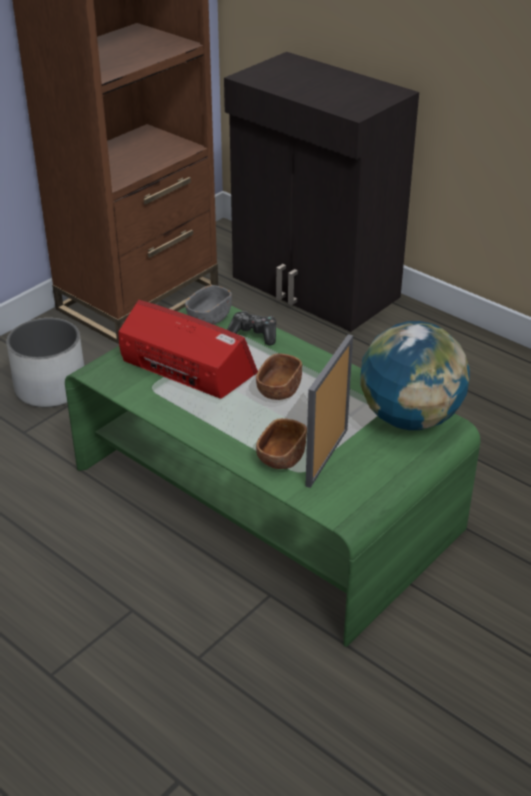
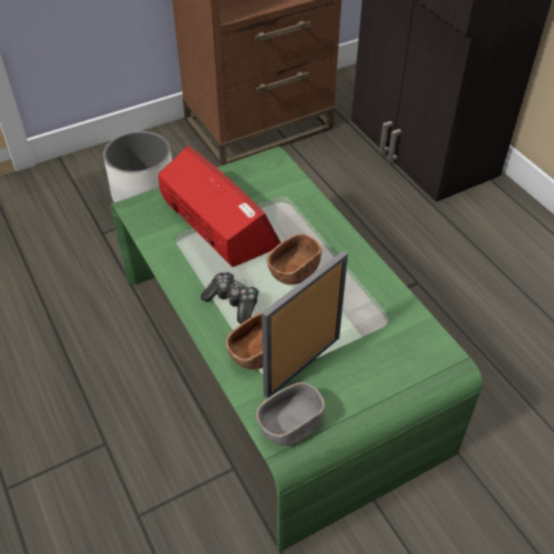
camera: 20 degrees right, 10 degrees up
(209, 317) = (268, 172): grey bowl -> grey bowl (290, 425)
(253, 334) = (300, 201): game controller -> game controller (233, 302)
(410, 418) = (411, 342): globe -> none

